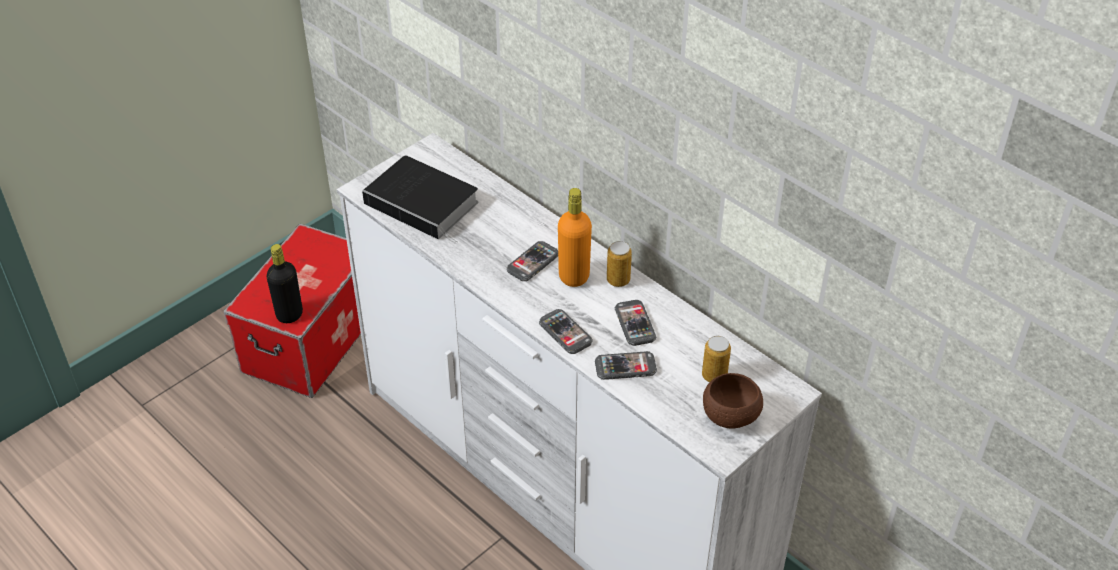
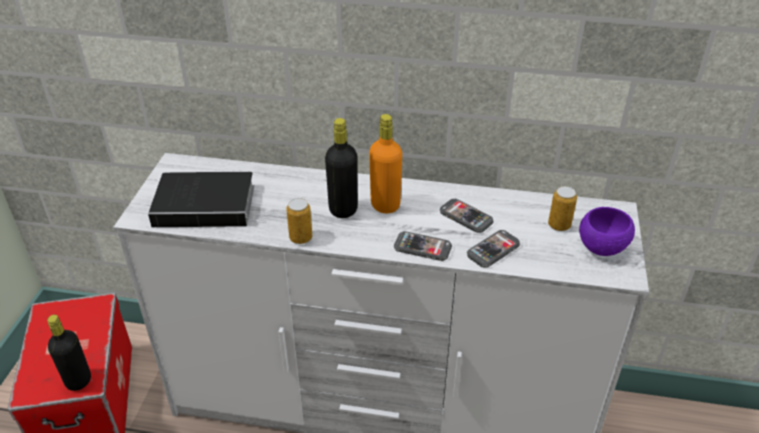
camera: 35 degrees left, 5 degrees down
(532, 262) = (343, 209): phone -> black bottle
(618, 280) = (421, 193): can -> can (301, 238)
(730, 416) = (601, 247): brown bowl -> purple bowl

